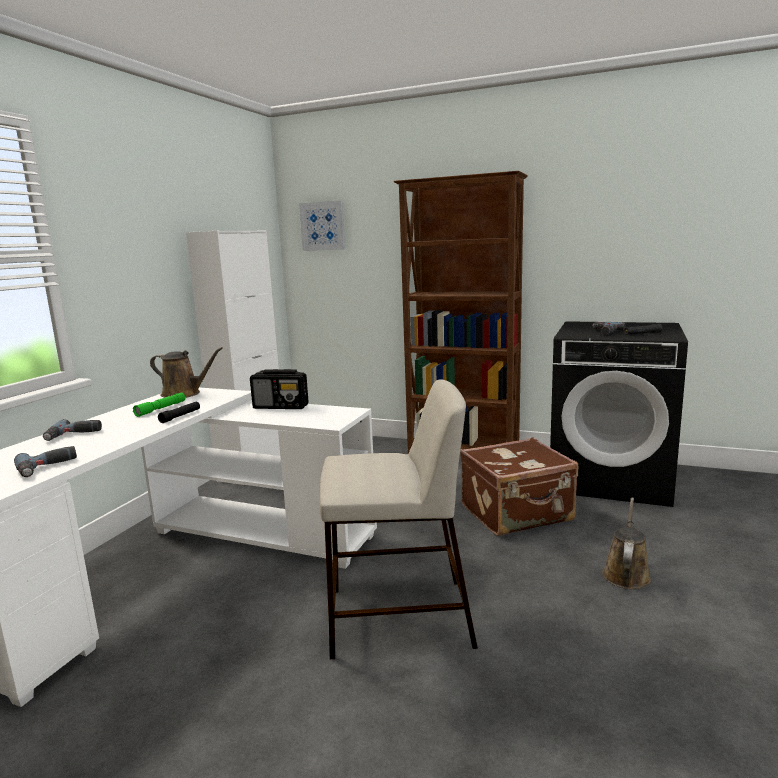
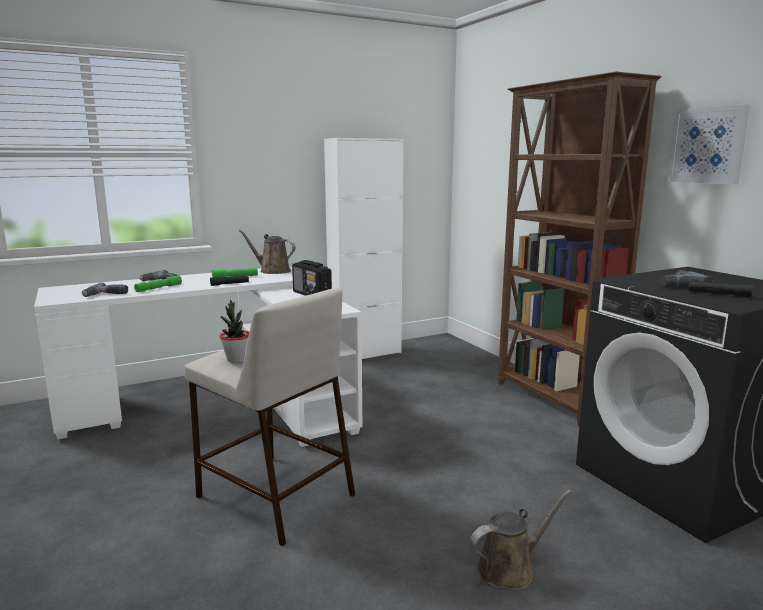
camera: 40 degrees right, 0 degrees up
(101, 442) = (158, 288): none -> green flashlight
(184, 394) = (272, 271): brown watering can -> brown watering can turned 150 degrees clockwise
(323, 226) = (482, 136): picture -> picture (707, 145)
(375, 479) = (236, 359): none -> potted plant
(517, 514) = (506, 469): brown suitcase -> none

